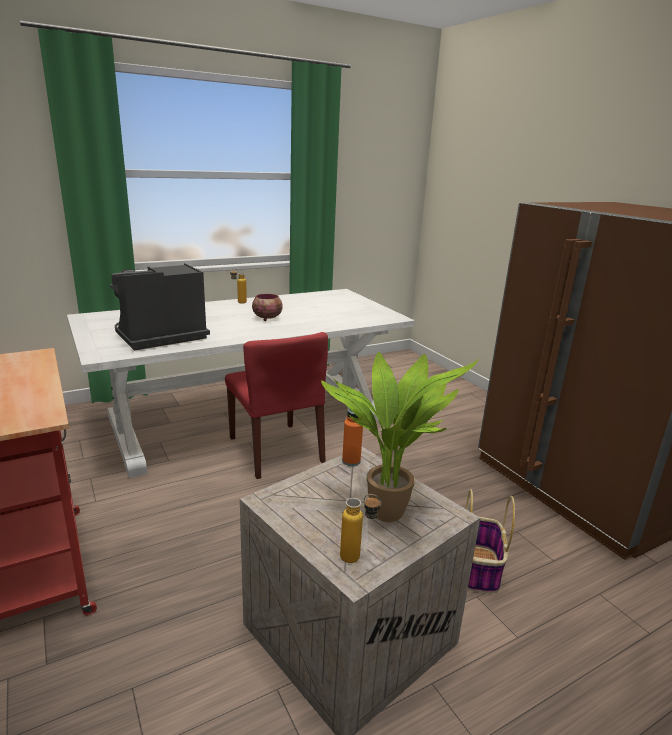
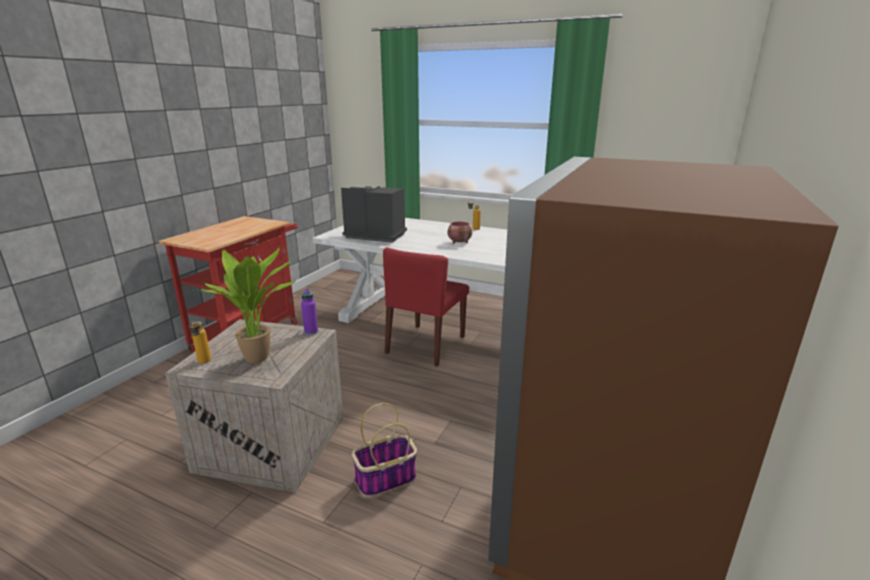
camera: 55 degrees right, 0 degrees up
(351, 461) = (311, 332): orange bottle -> purple bottle

